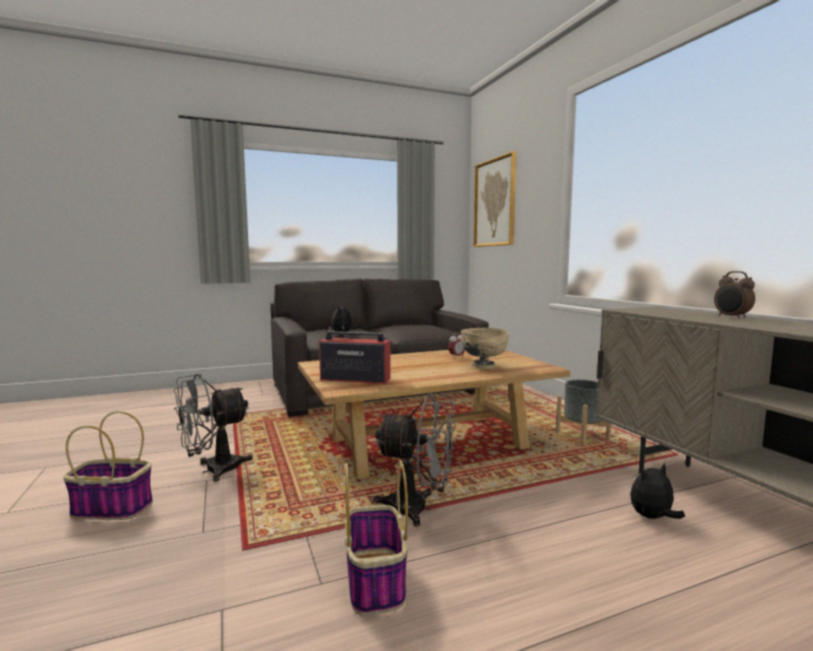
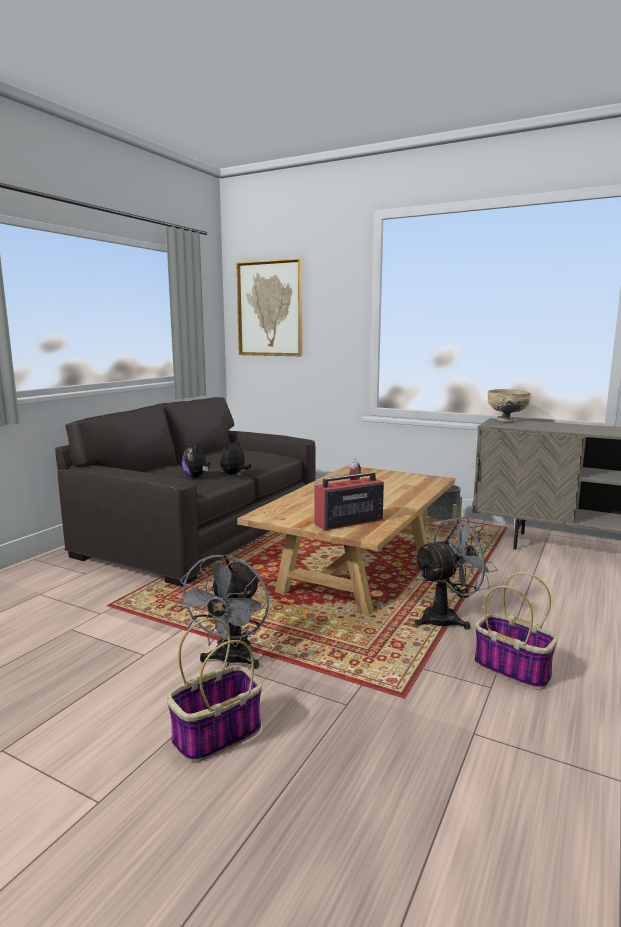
camera: 40 degrees left, 5 degrees up
(483, 366) = (398, 487): beige bowl -> beige bowl (506, 421)
(652, 518) = (557, 571): plush toy -> plush toy (234, 474)
(731, 317) = (565, 425): alarm clock -> none

